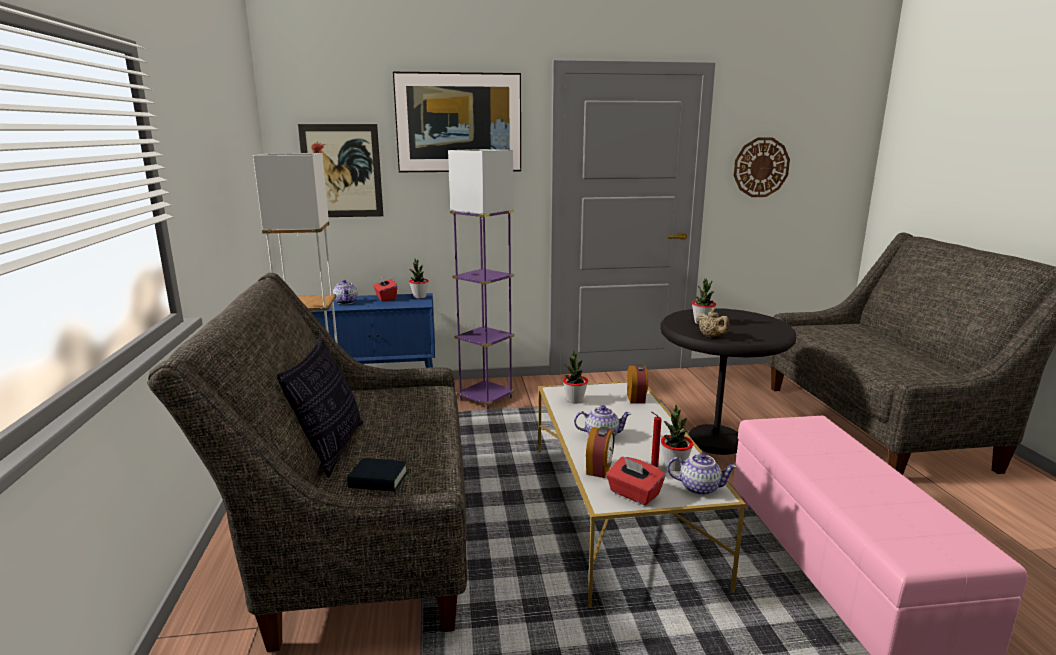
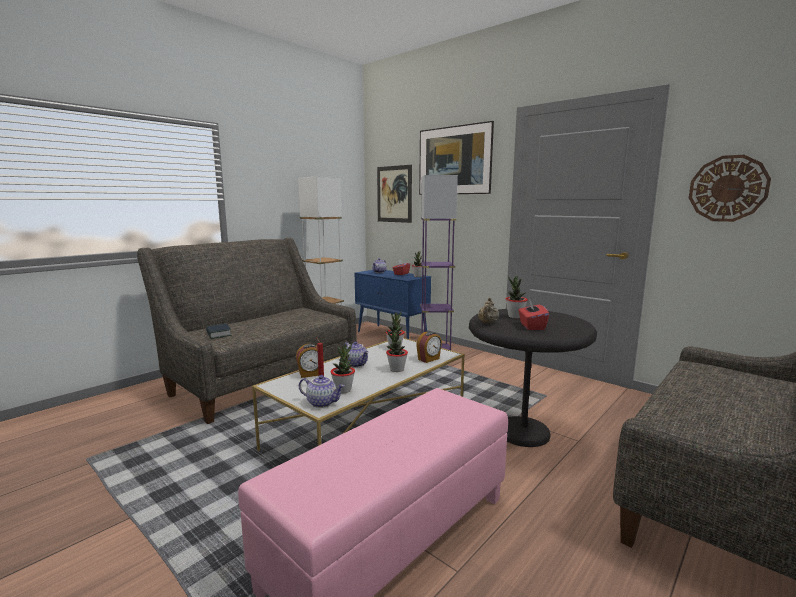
camera: 50 degrees right, 5 degrees down
(331, 449) = (240, 321): pillow -> none
(634, 494) = (290, 388): red tissue box -> red tissue box (531, 326)
(646, 422) = (396, 369): none -> potted plant
(700, 487) = (322, 403): teapot -> teapot turned 45 degrees counterclockwise

